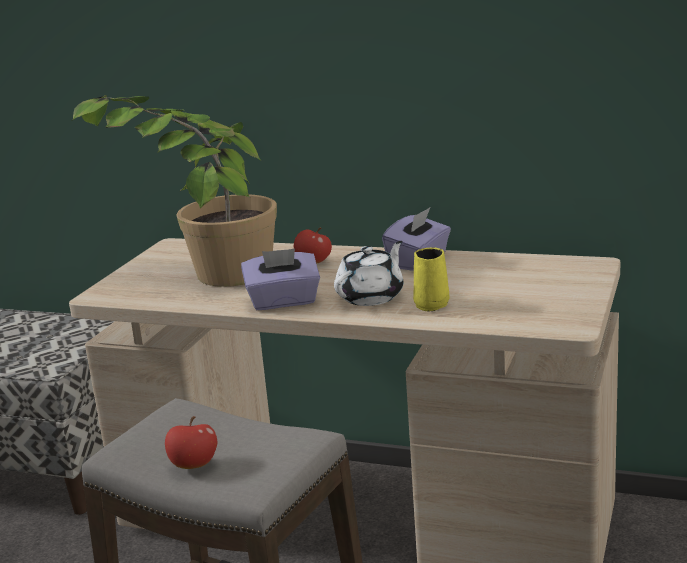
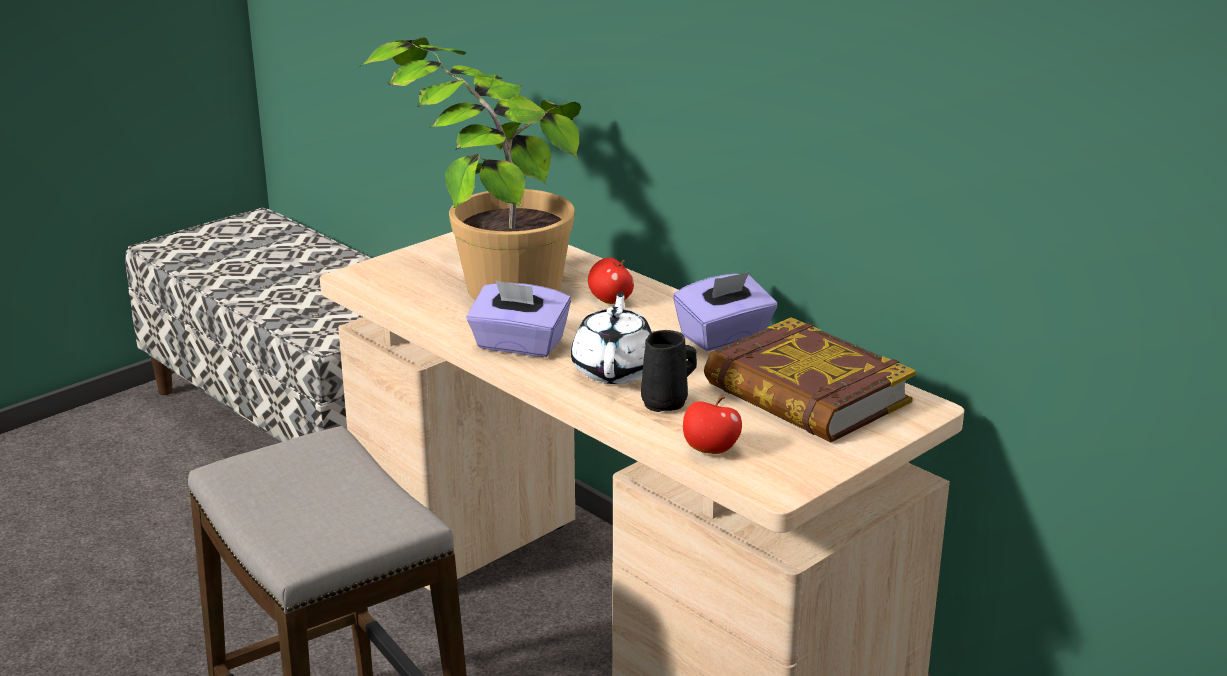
camera: 25 degrees right, 5 degrees up
(193, 465) = (279, 511): apple -> apple (710, 450)
(371, 297) = (615, 369): white teapot -> white teapot turned 60 degrees counterclockwise
(433, 304) = (666, 402): yellow mug -> black mug
(515, 276) = (806, 394): none -> book

